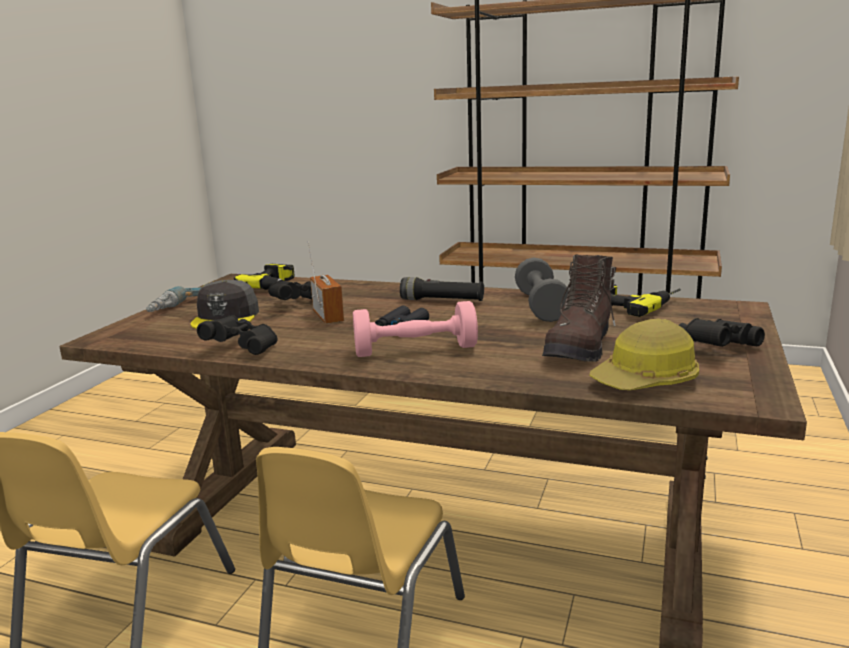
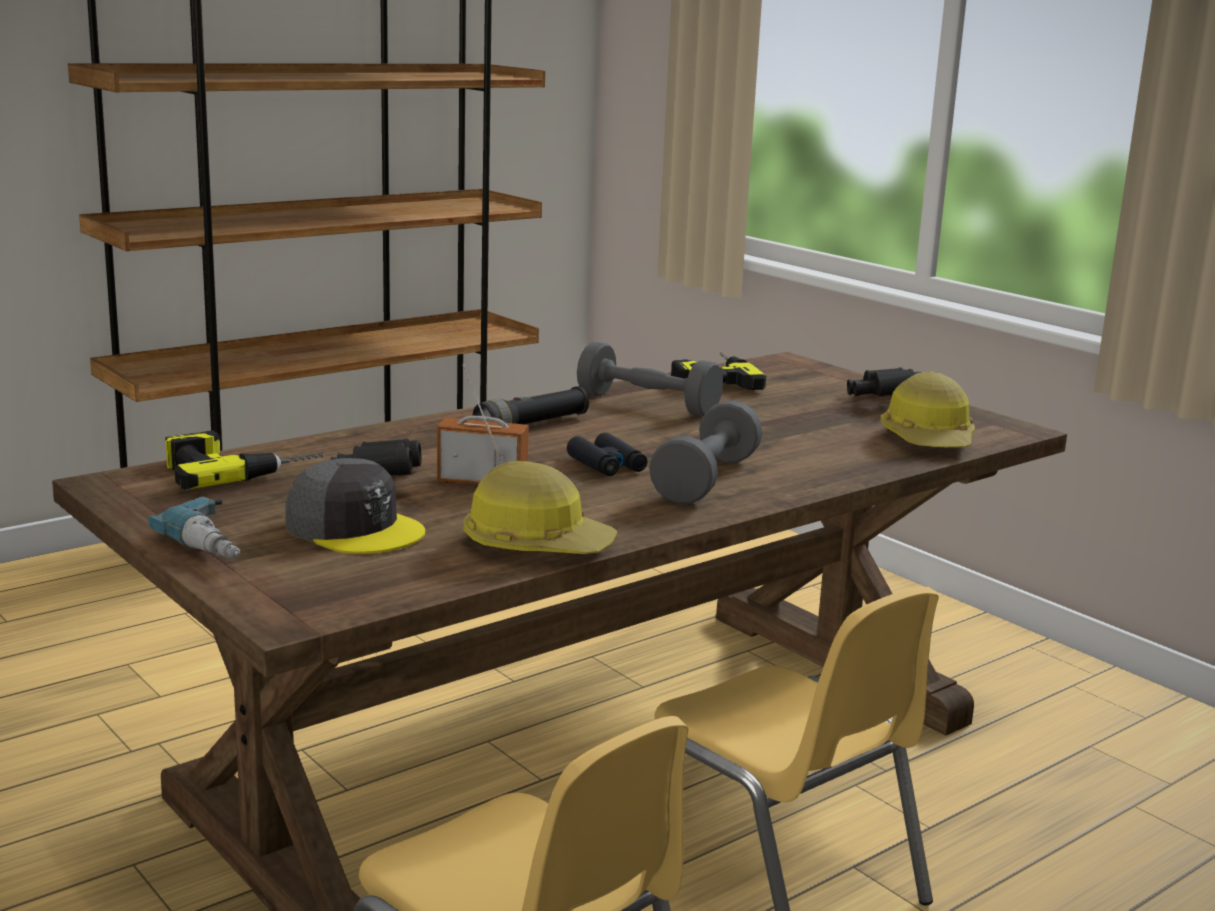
camera: 60 degrees left, 0 degrees up
(243, 347) = (536, 544): black binoculars -> hard hat
(415, 350) = (706, 480): pink dumbbell -> grey dumbbell
(580, 347) = (809, 430): brown boot -> none

